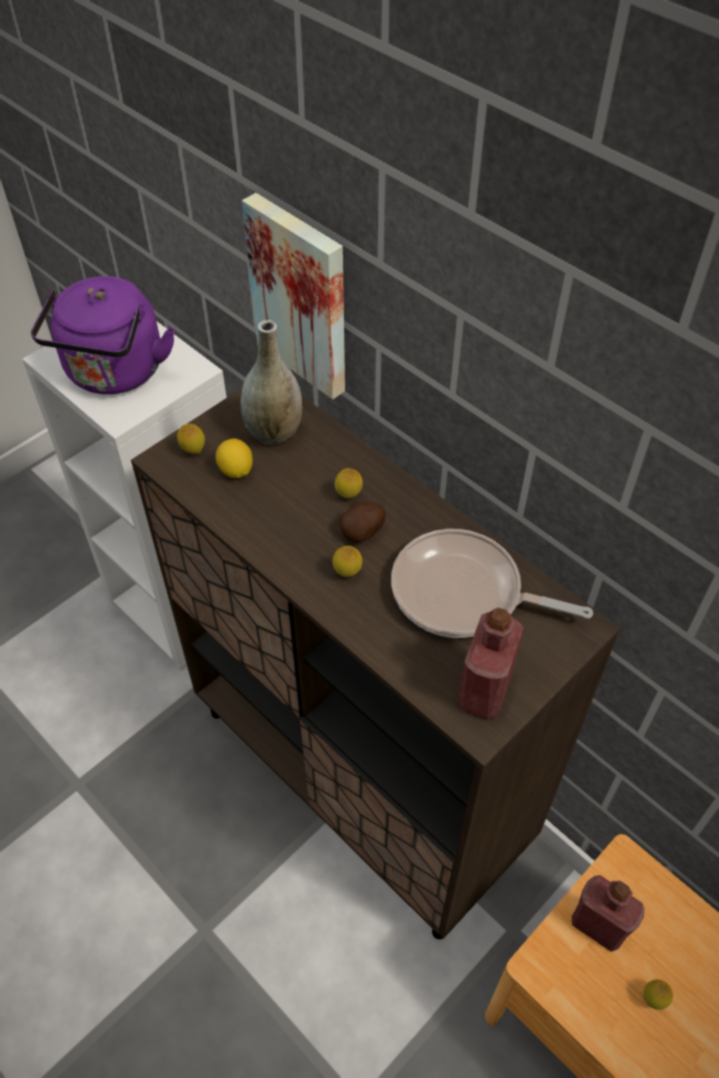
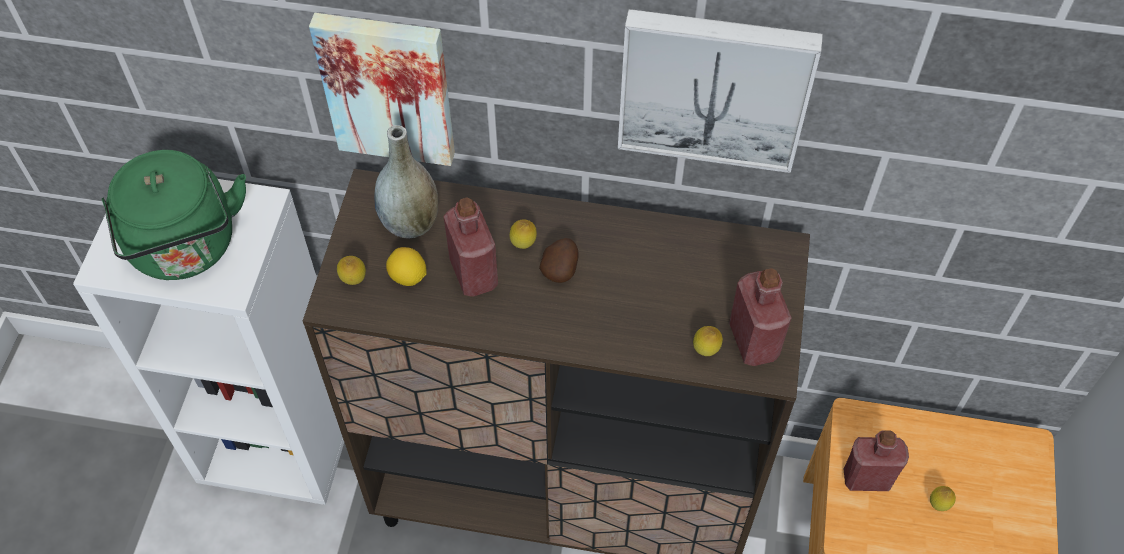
camera: 35 degrees left, 5 degrees up
(114, 374) = (186, 249): purple kettle -> green kettle
(289, 496) = (473, 273): none -> red bottle
(347, 574) = (577, 311): lemon -> lemon (705, 351)
(464, 594) = (679, 274): frying pan -> none
(560, 408) = (714, 86): none -> picture

